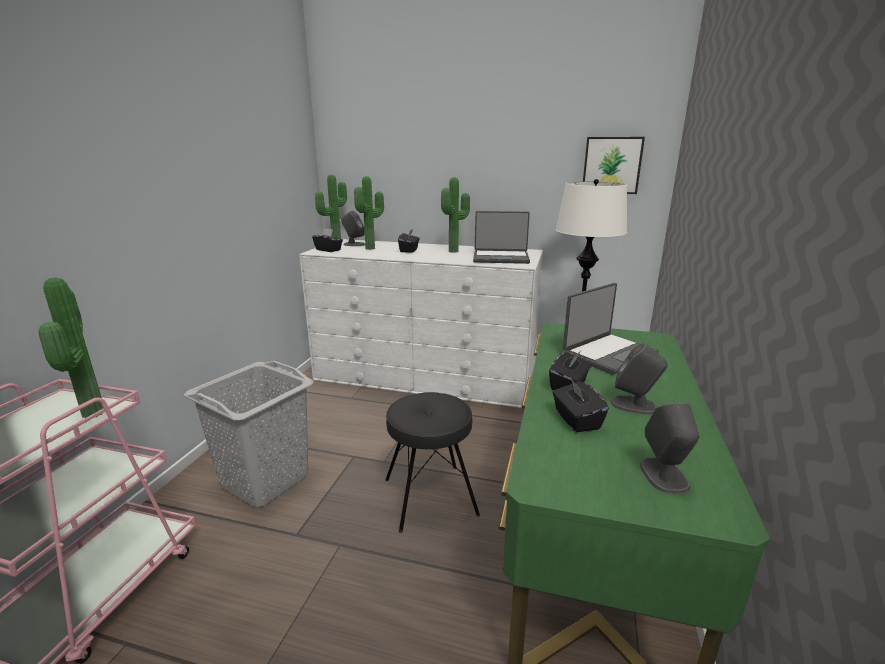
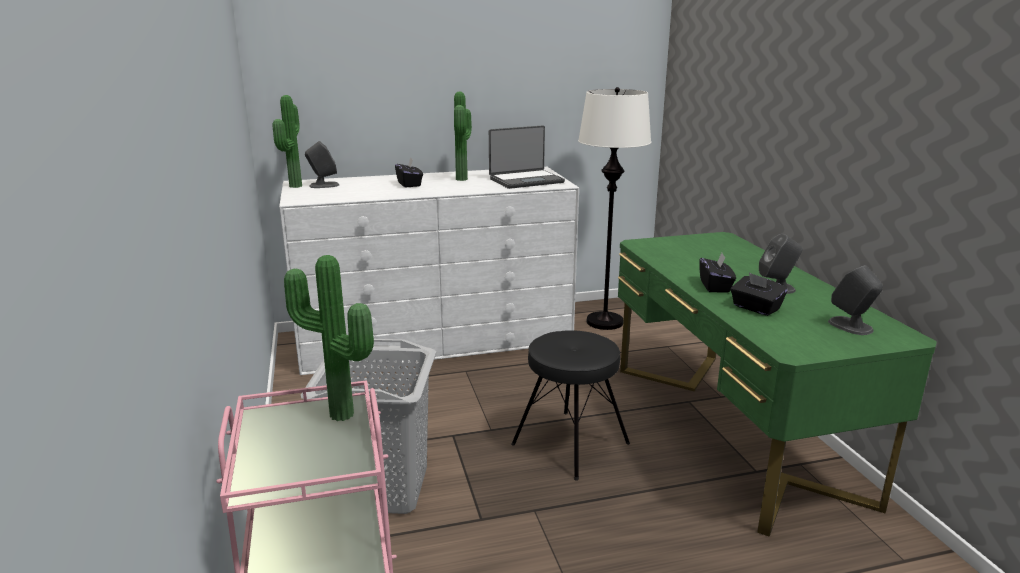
camera: 30 degrees left, 0 degrees up
(328, 250) = (307, 196): black tissue box -> none
(372, 248) = (359, 187): potted plant -> none
(608, 354) = (707, 256): laptop -> none
(611, 165) = (609, 70): picture -> none

